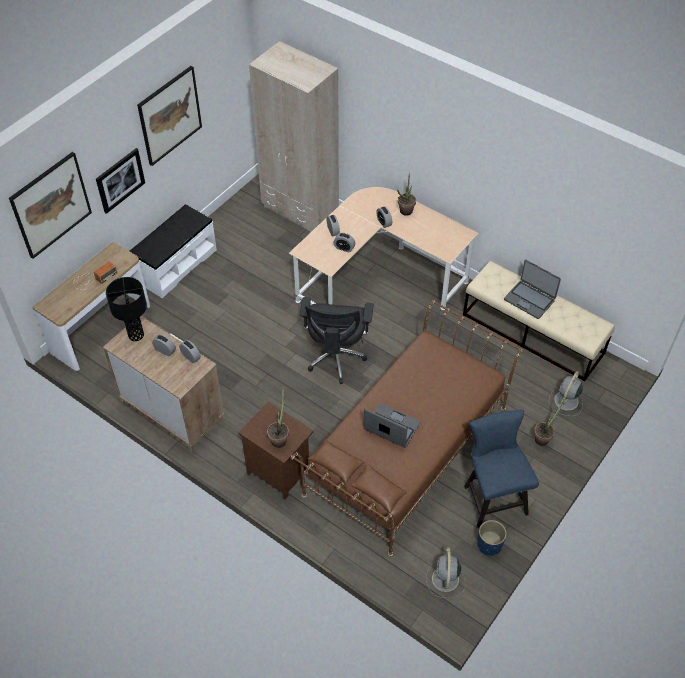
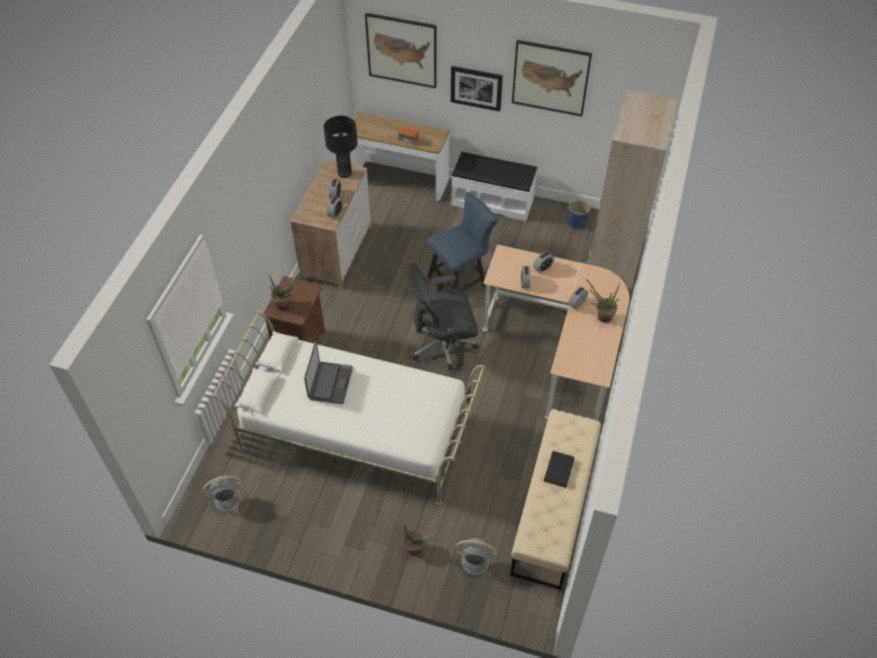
camera: 70 degrees right, 0 degrees up
(407, 451) = (356, 432): brown bed -> white bed
(489, 545) = (273, 527): blue planter -> blue planter (576, 222)
(492, 496) = (329, 518): blue chair -> blue chair (460, 280)
(529, 299) = (559, 470): laptop -> black book

